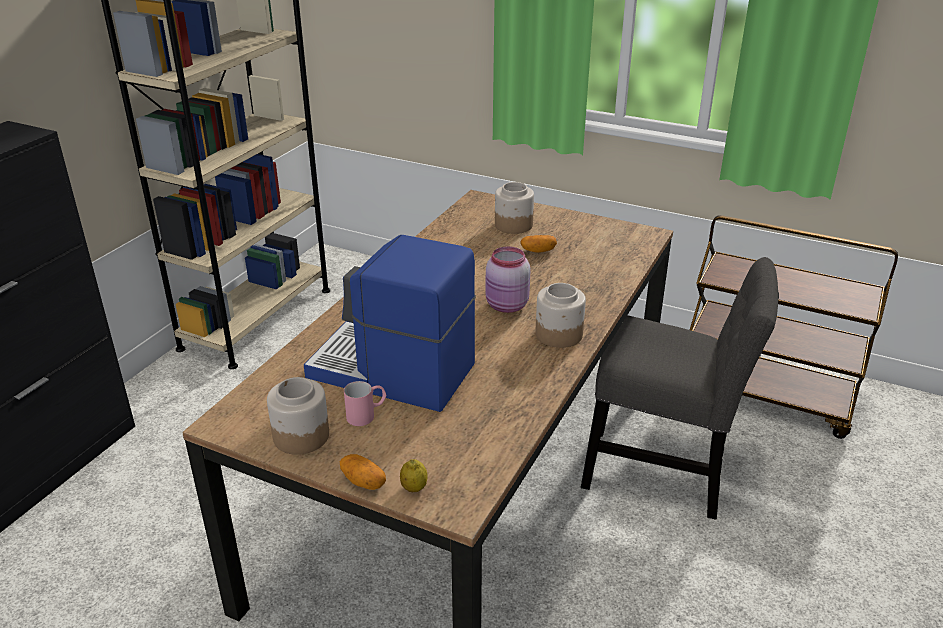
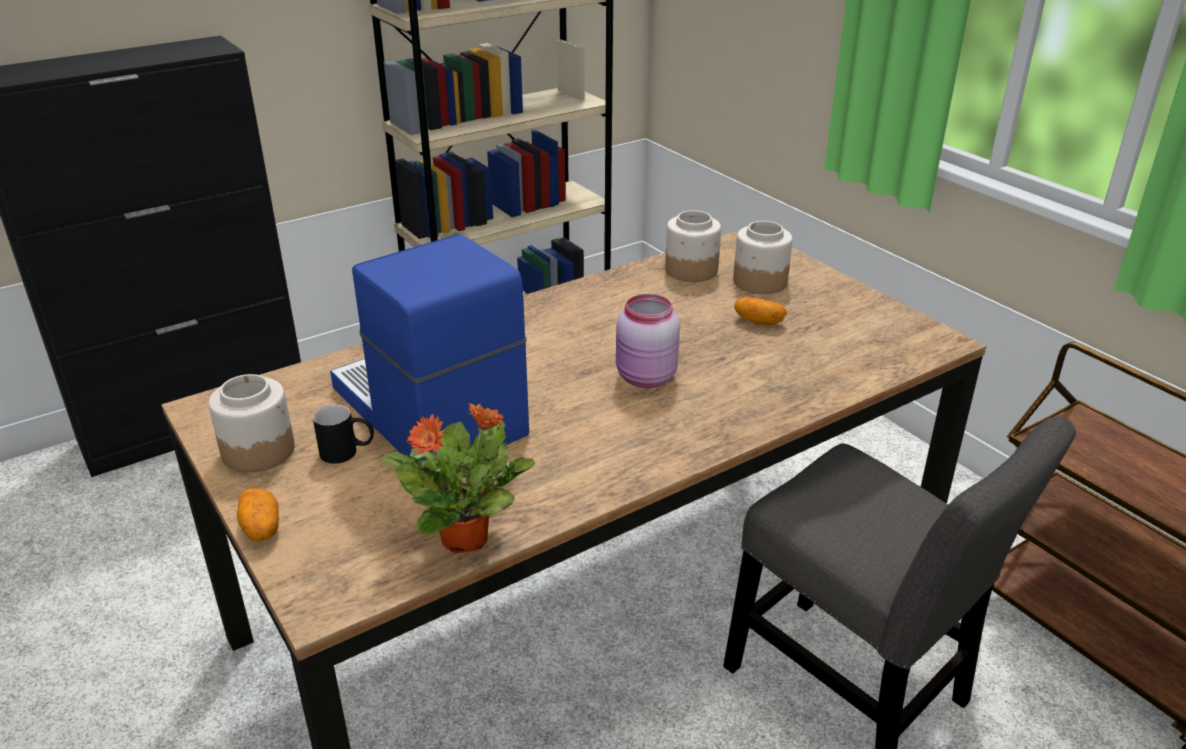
camera: 30 degrees right, 0 degrees up
(367, 415) = (348, 452): pink mug -> black mug
(414, 488) = (302, 558): lemon -> none
(503, 437) = (467, 538): none -> potted plant
(558, 335) = (673, 435): jar -> jar (690, 270)

